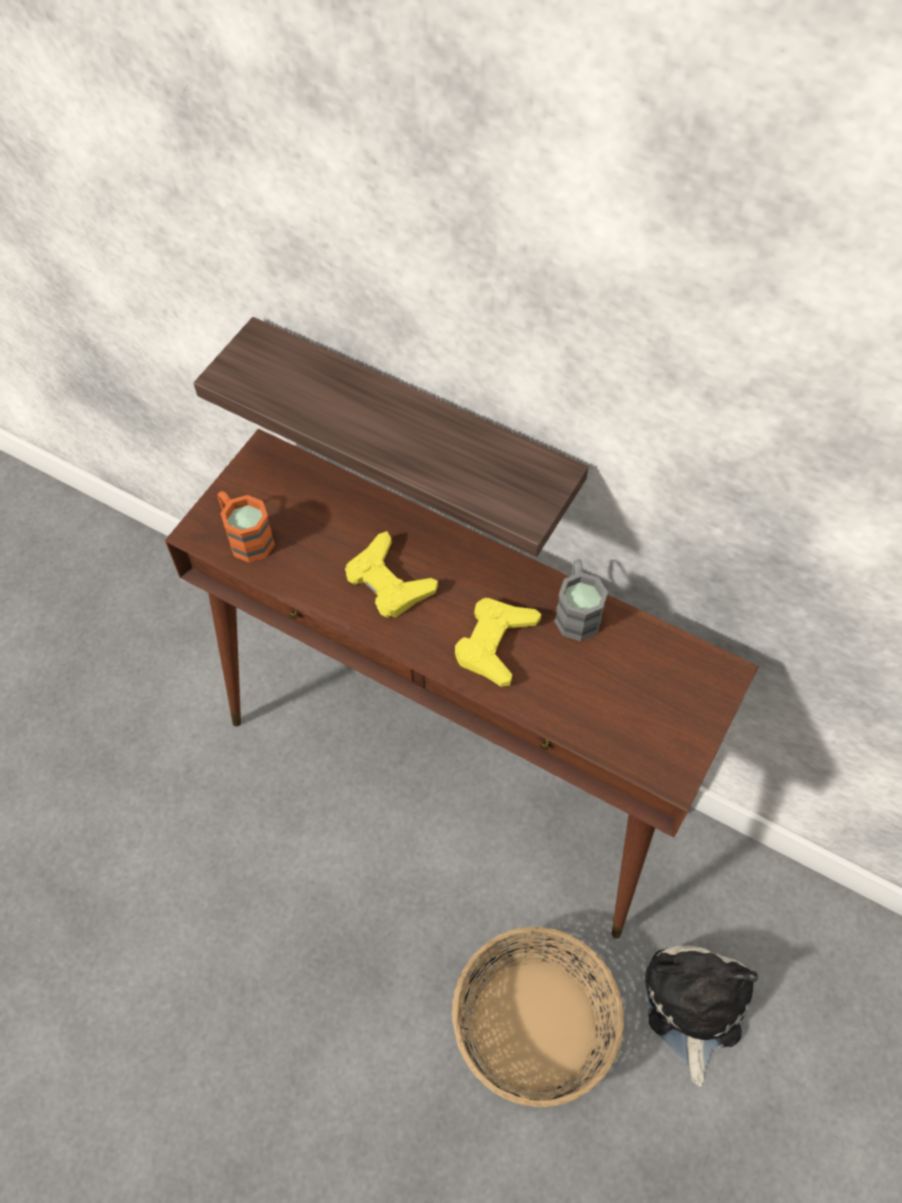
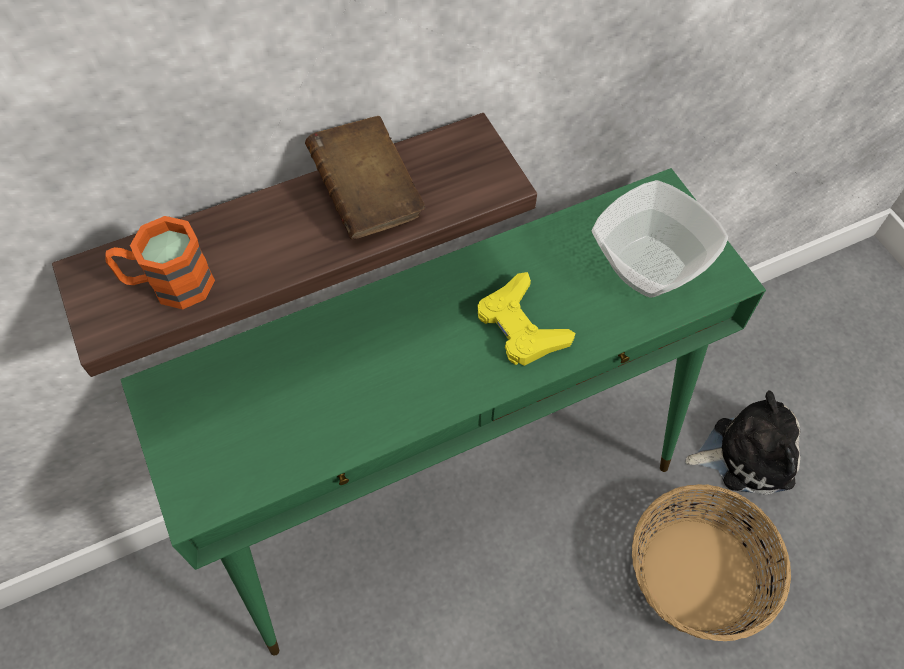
camera: 55 degrees left, 0 degrees up
(245, 536) = (237, 464): orange mug -> orange mug (169, 284)
(388, 582) = (393, 370): yellow game controller -> none
(443, 444) = (368, 197): none -> brown book
(453, 769) = (453, 495): brown console table -> green console table
(576, 610) = (534, 249): grey mug -> none
(633, 706) = (650, 266): none -> bowl
(693, 1006) = (746, 453): plush toy -> plush toy turned 135 degrees clockwise

